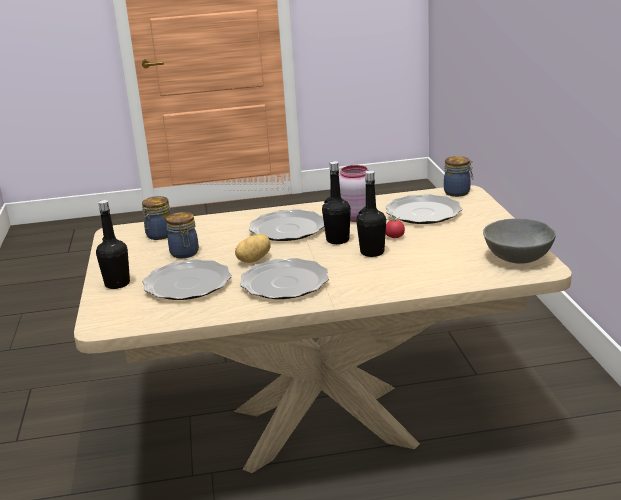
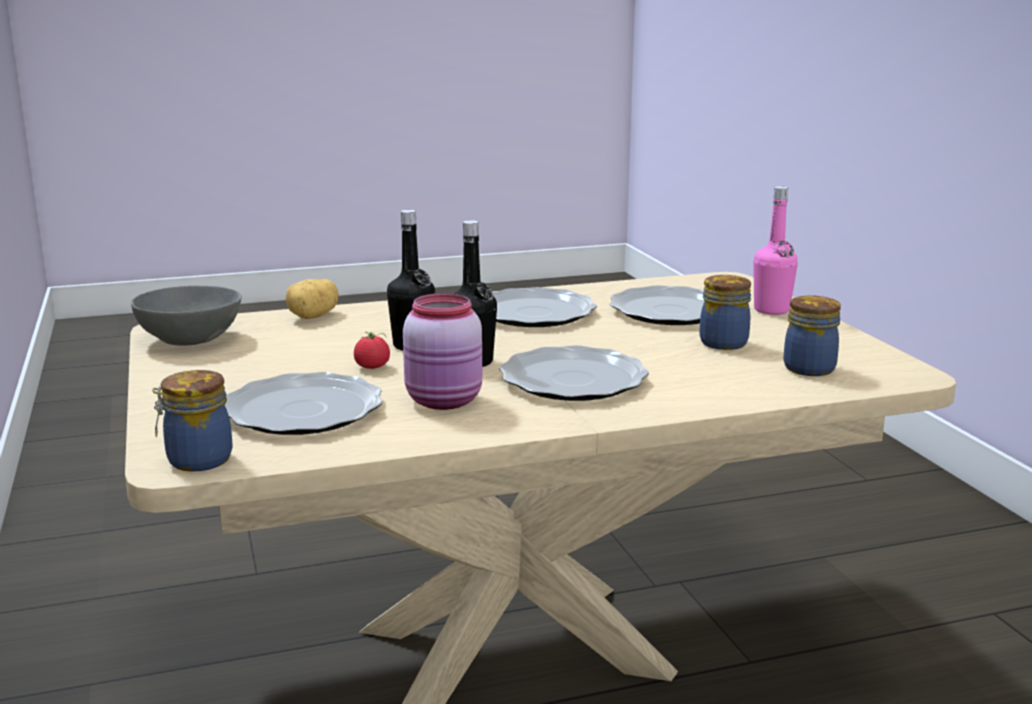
camera: 170 degrees right, 5 degrees down
(117, 284) = (771, 310): black bottle -> pink bottle
(253, 260) = (600, 336): potato -> potato (314, 317)

